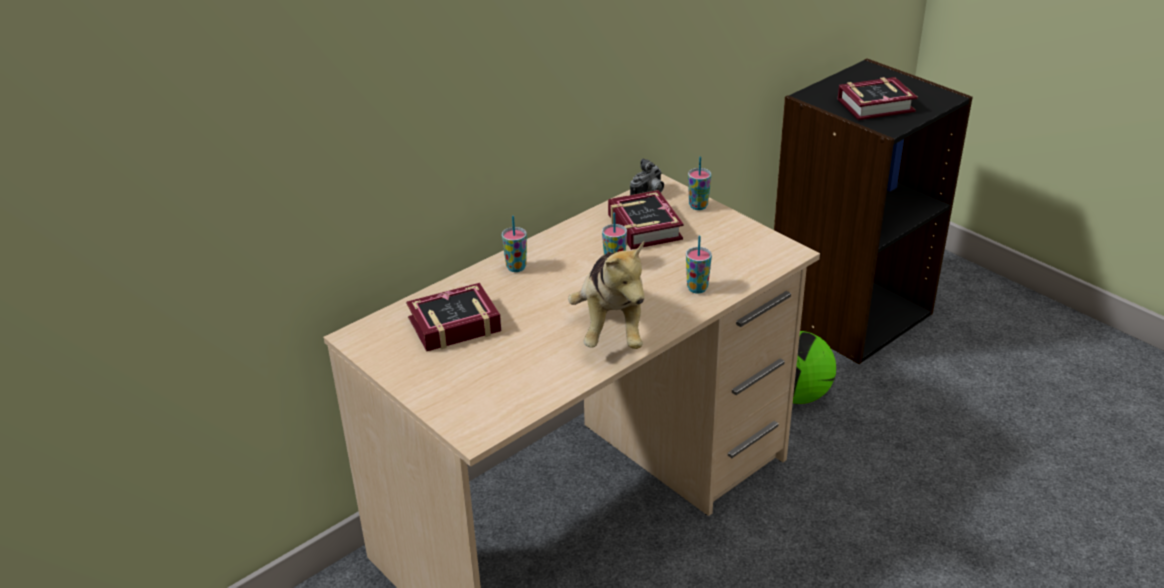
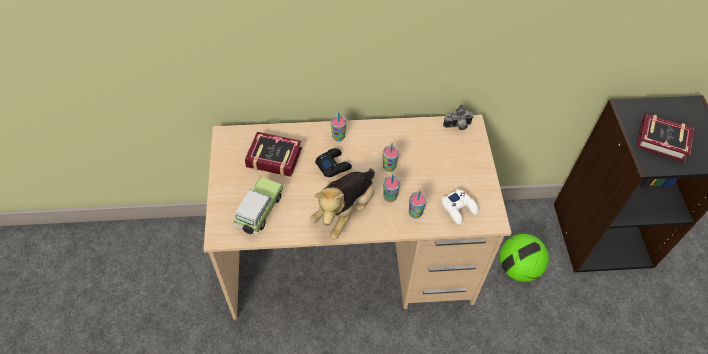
camera: 35 degrees right, 20 degrees up
(501, 384) = (259, 212): none -> toy car
(543, 295) = (333, 165): none -> black game controller
(645, 225) = (433, 148): book -> none
(698, 206) = (477, 152): cup -> cup (390, 197)
(740, 260) = (459, 209): none -> white game controller

